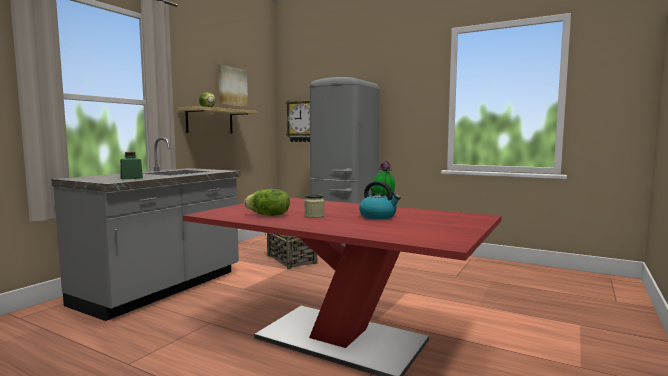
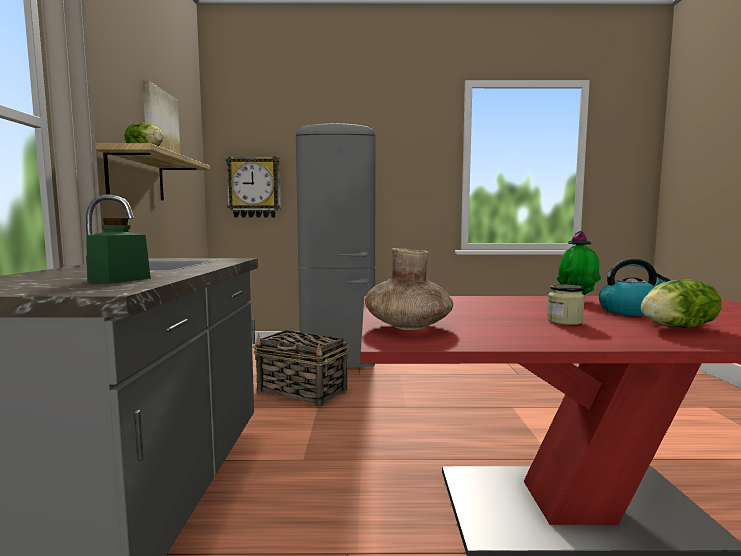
camera: 30 degrees left, 0 degrees up
(234, 210) = (408, 326): none -> brown vase
(268, 215) = (505, 329): lettuce -> lettuce (678, 328)

